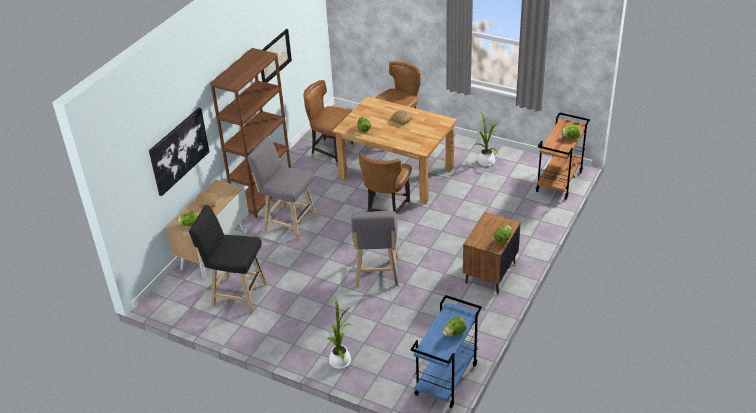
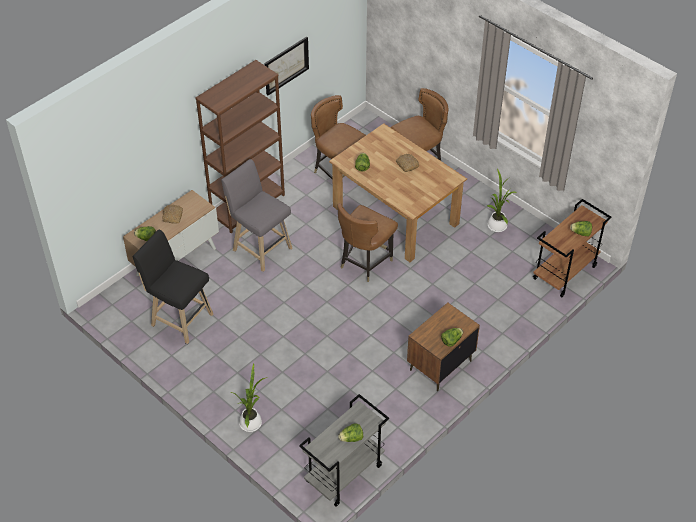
camera: 15 degrees right, 10 degrees up
(179, 150) = (149, 163): picture -> none
(376, 274) = (325, 334): grey stool -> none
(446, 380) = (344, 475): blue cart -> grey cart

